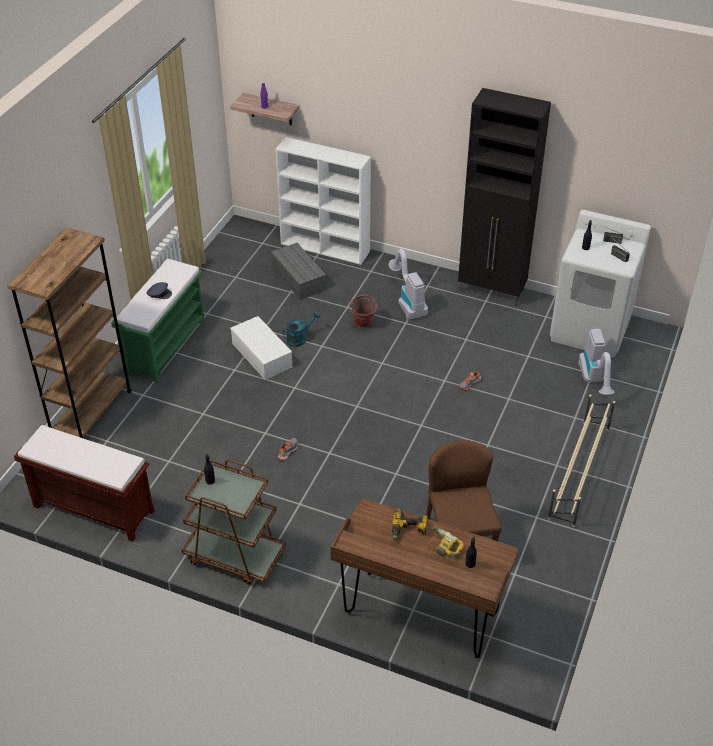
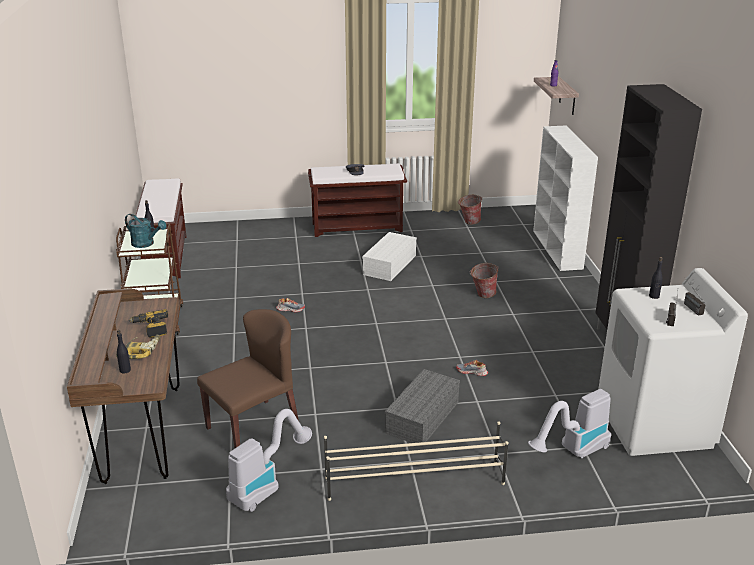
camera: 60 degrees right, 15 degrees down
(91, 414) = (258, 227): brown bookcase -> none
(165, 344) = (358, 227): green bench -> brown bench
(226, 271) = (469, 222): none -> bucket
(299, 338) = (429, 273): turquoise watering can -> turquoise watering can (146, 244)
(300, 279) = (502, 251): grey storage box -> grey storage box (423, 418)
(407, 302) = (542, 306): vacuum cleaner -> vacuum cleaner (266, 485)

